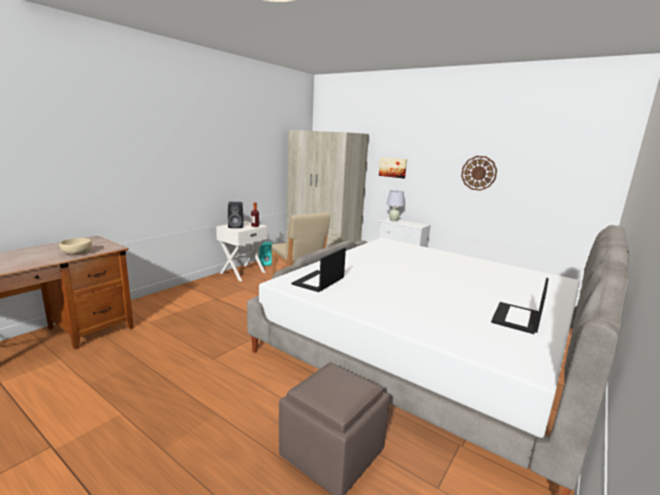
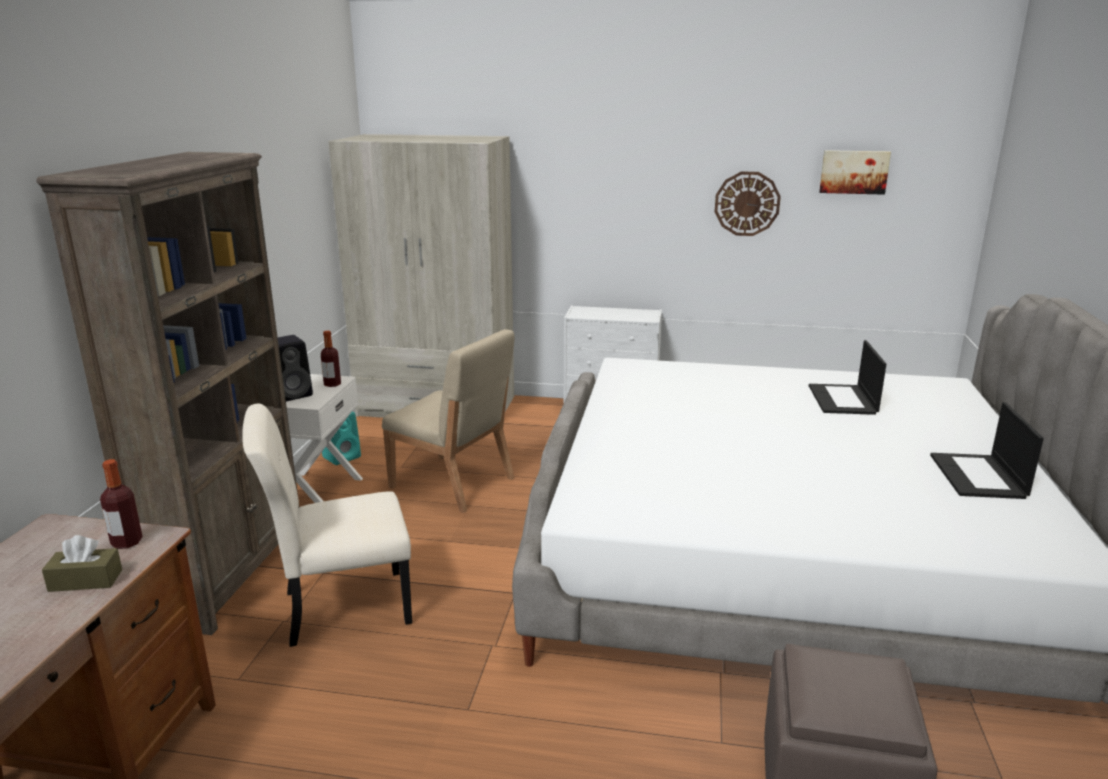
camera: 25 degrees left, 5 degrees up
(76, 253) = (85, 580): beige bowl -> brown tissue box
(104, 247) = (127, 542): none -> bottle
(186, 290) = (230, 573): none -> brown bookcase
(208, 311) = (341, 608): none -> beige chair
(318, 281) = (637, 493): laptop -> laptop (843, 400)
(393, 167) = (571, 203): picture -> picture (854, 172)
(393, 220) = (591, 313): white table lamp -> none

